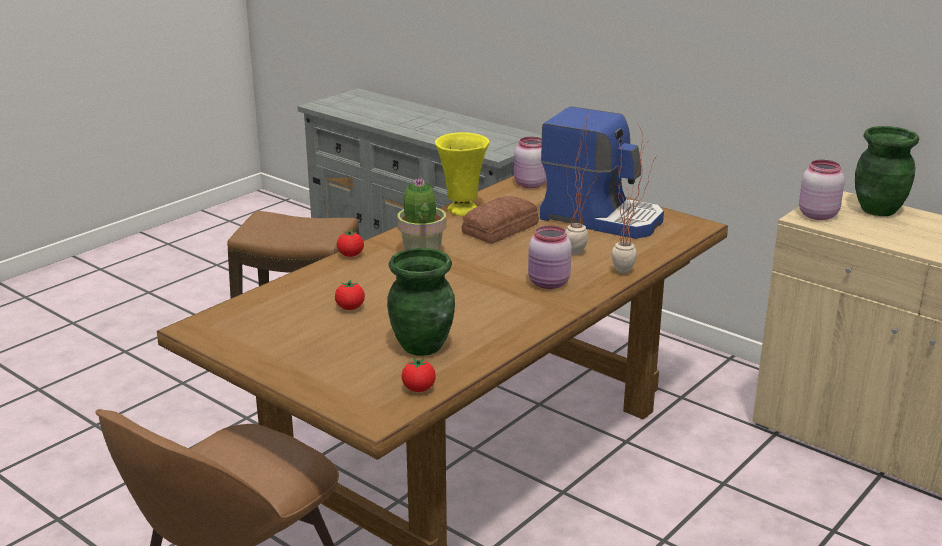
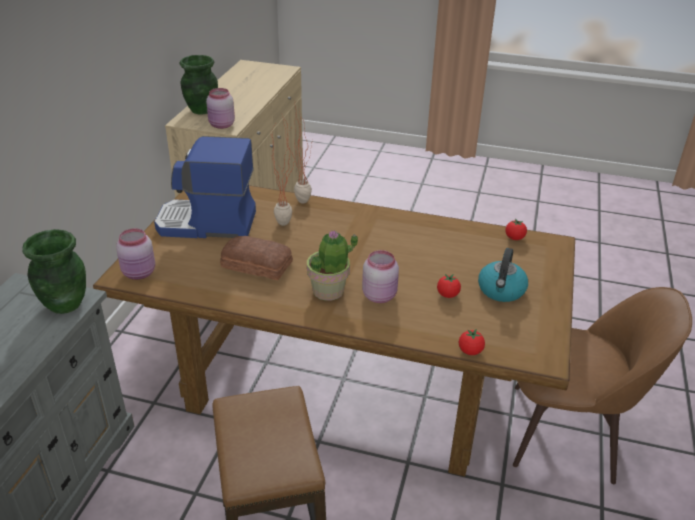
camera: 115 degrees left, 10 degrees up
(322, 341) = (501, 291): none -> kettle
(350, 255) = (360, 326): tomato -> tomato (470, 351)
(422, 346) = (468, 250): green vase -> green vase (64, 304)
(462, 211) = (225, 294): yellow vase -> none
(549, 284) = (342, 224): pink jar -> pink jar (380, 295)
(602, 218) = (207, 224): coffee machine -> coffee machine turned 90 degrees counterclockwise

